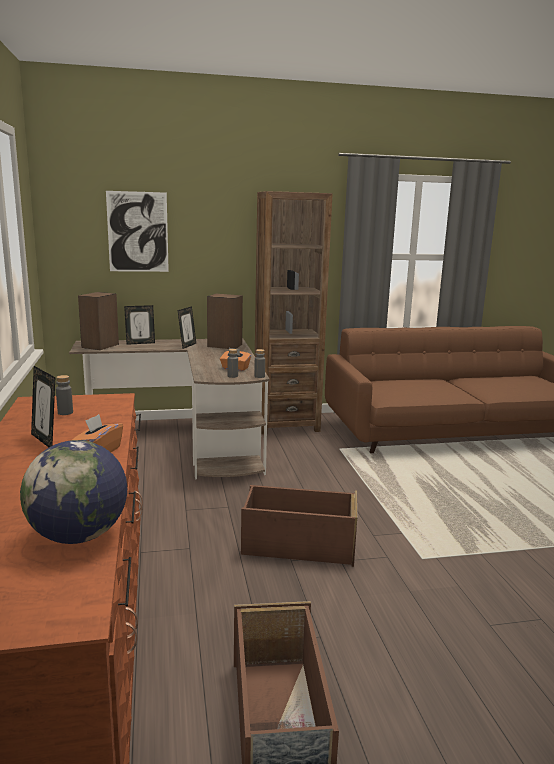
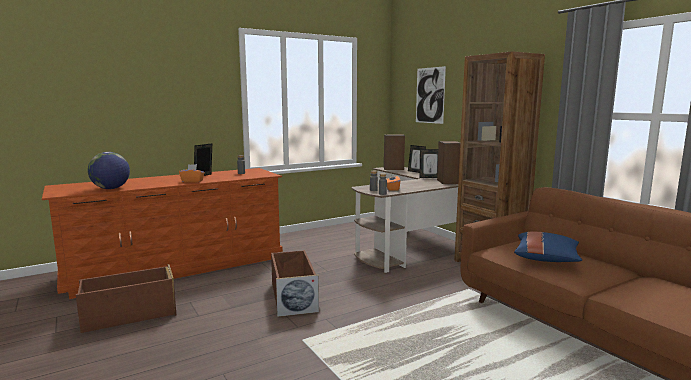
camera: 70 degrees right, 5 degrees down
(420, 389) = (546, 258): none -> blue pillow

